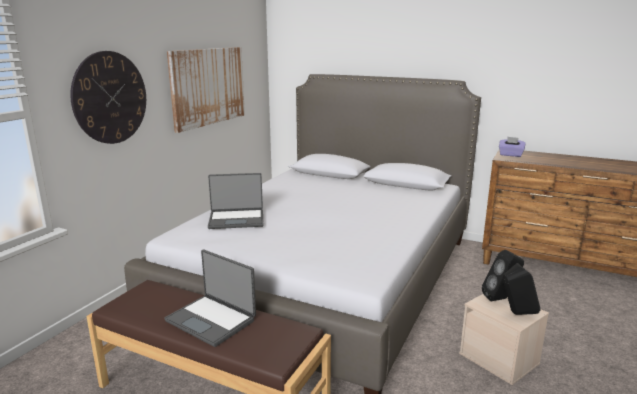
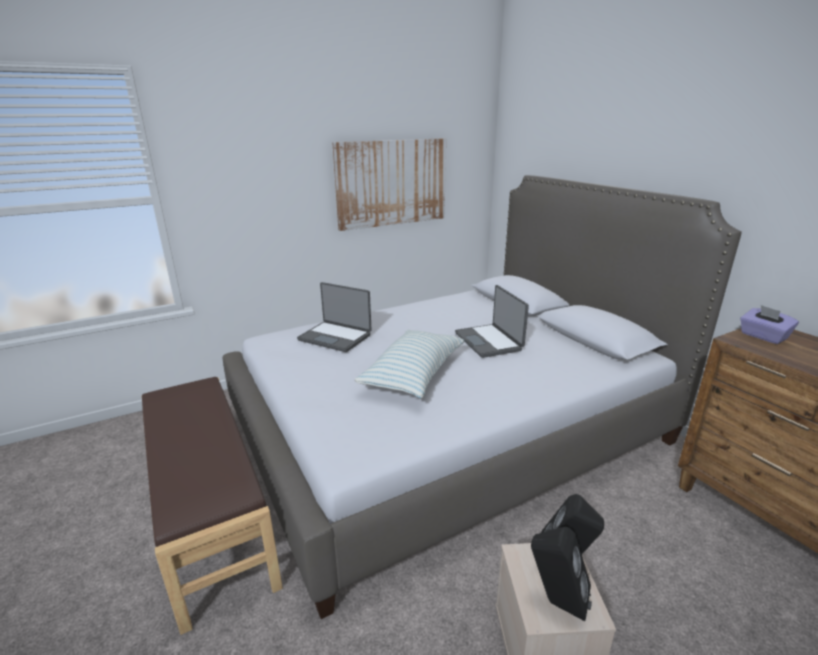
camera: 35 degrees right, 5 degrees up
(110, 98) = (254, 189): wall clock -> none
(212, 320) = (195, 441): laptop -> laptop (489, 341)
(331, 227) = (413, 375): none -> pillow

